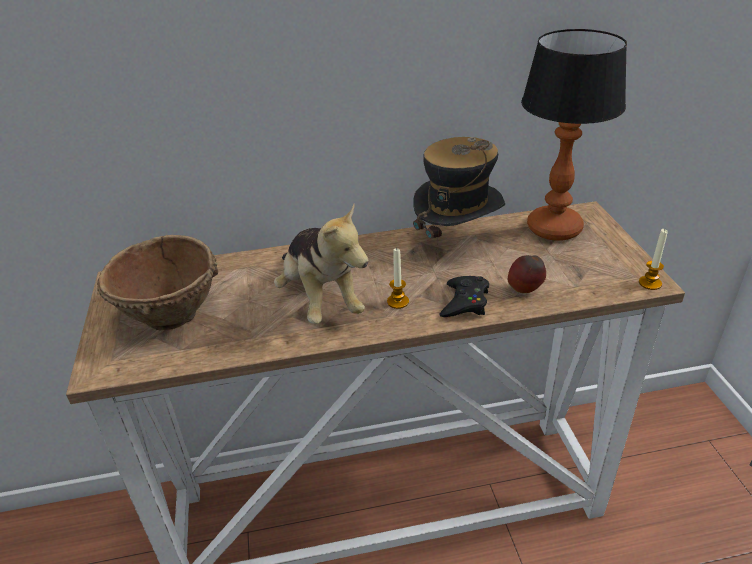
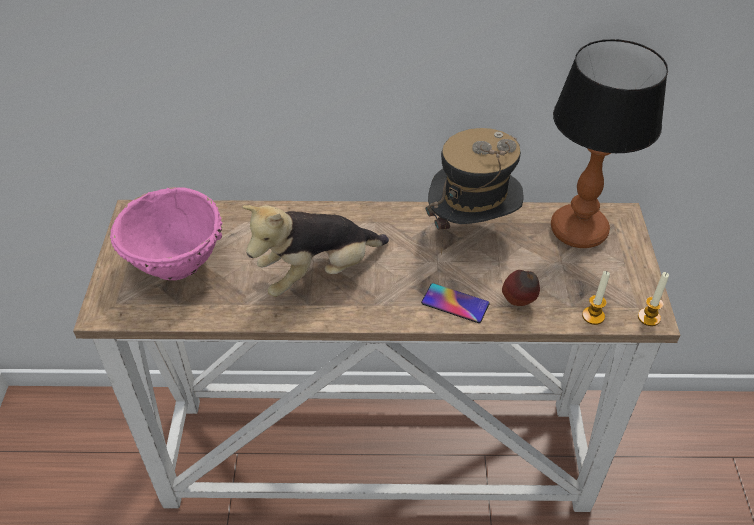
camera: 10 degrees right, 10 degrees up
(171, 315) = (176, 264): brown bowl -> pink bowl
(320, 299) = (318, 273): plush toy -> plush toy turned 75 degrees clockwise
(398, 302) = (390, 290): candle -> candle (593, 316)
(465, 302) = (455, 303): black game controller -> phone

